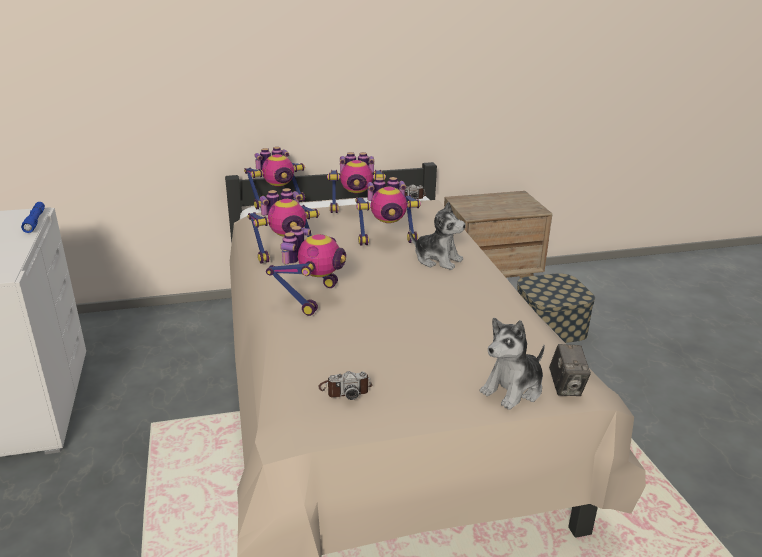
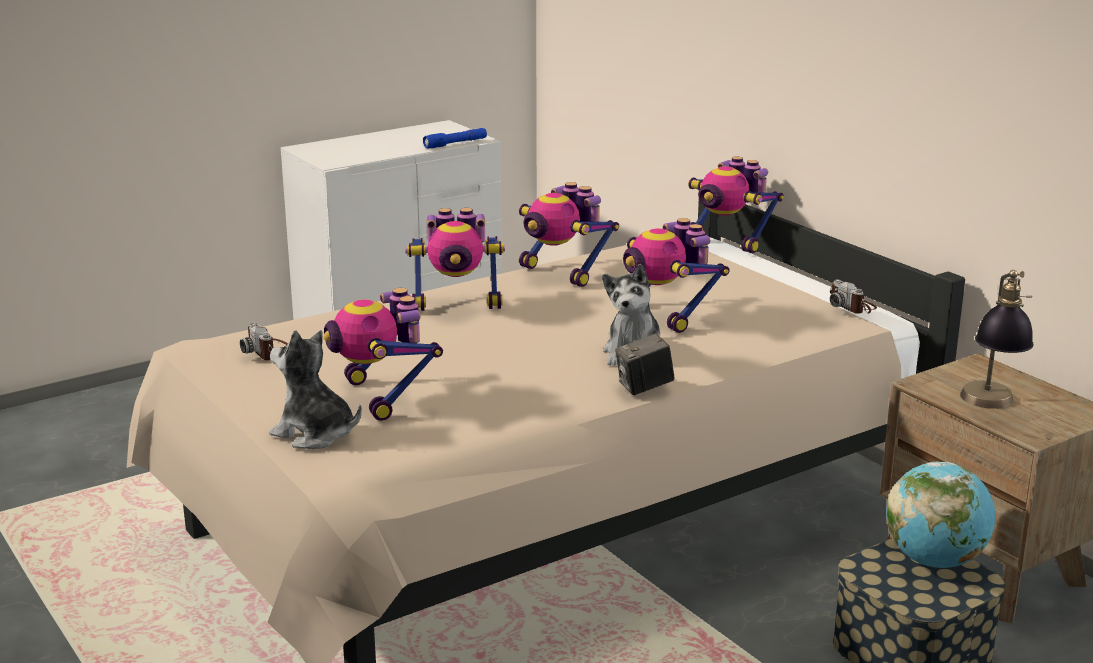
camera: 70 degrees right, 5 degrees down
(356, 209) = (754, 282): toy robot -> toy robot (382, 397)
(505, 209) = (990, 407): none -> table lamp
(544, 282) = (935, 560): none -> globe
(566, 387) = (337, 465): camera -> camera (644, 388)

